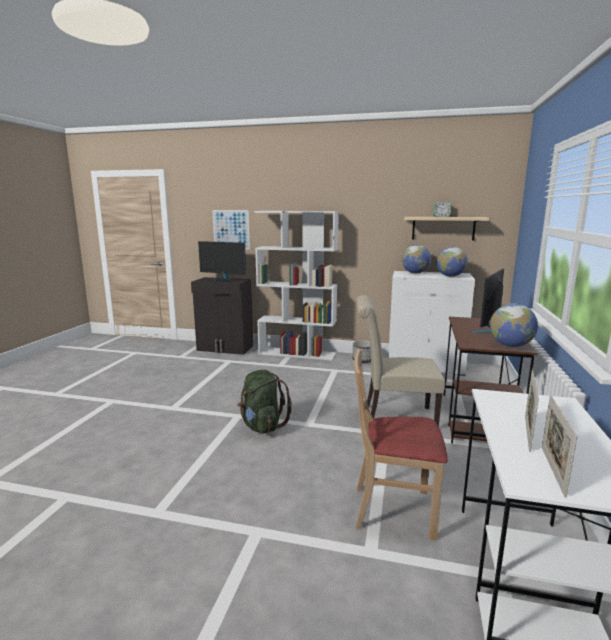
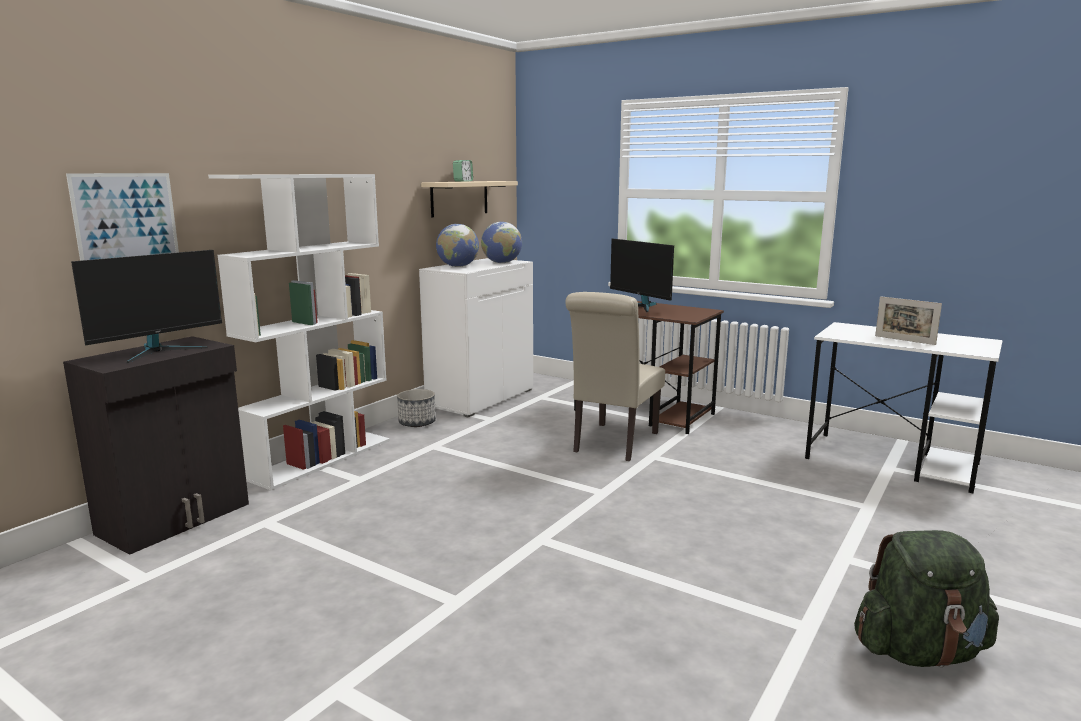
camera: 70 degrees left, 0 degrees up
(262, 426) = (589, 524): green backpack -> green backpack (919, 652)
(393, 510) = (805, 484): beige chair -> none
(510, 346) = (699, 311): globe -> none
(552, 470) = (961, 346): picture frame -> none

